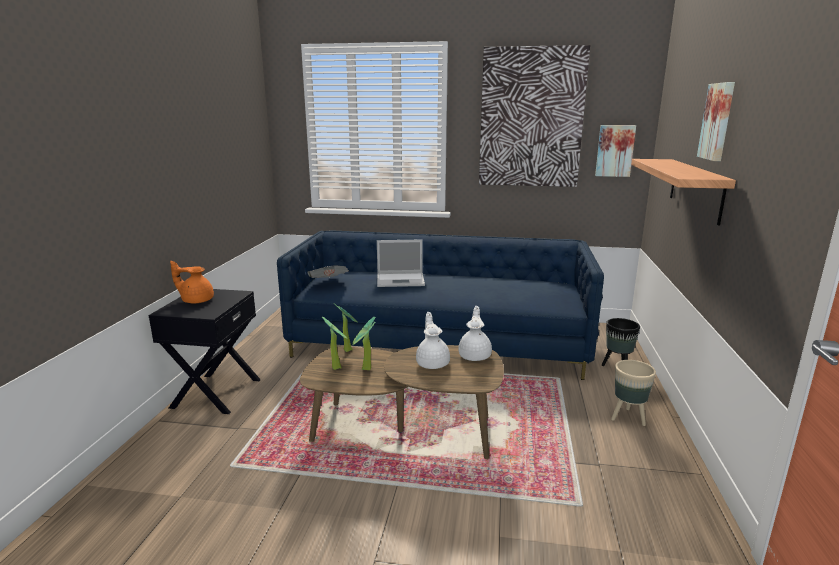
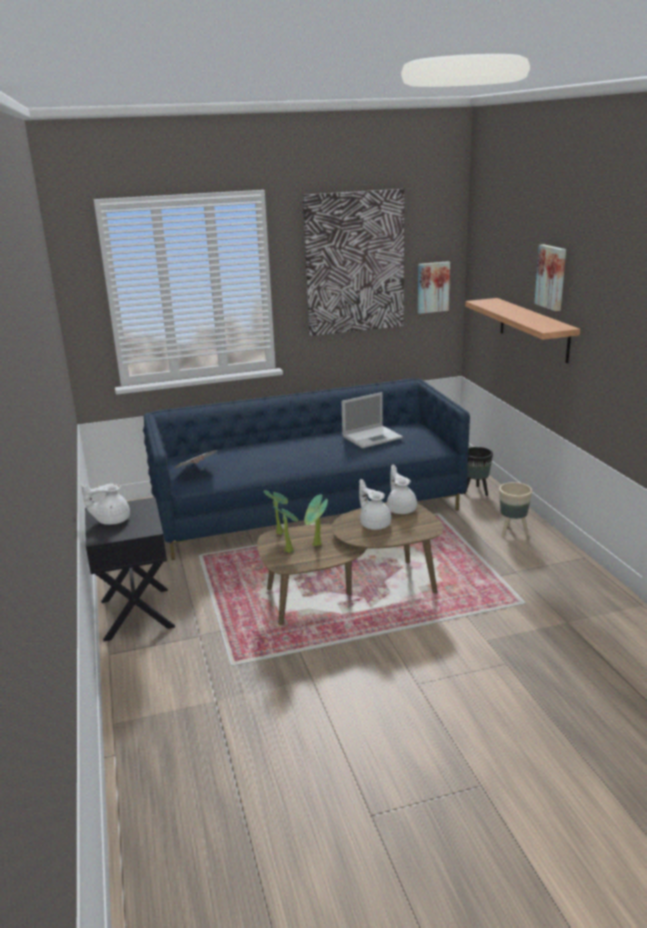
camera: 25 degrees left, 5 degrees up
(196, 300) = (111, 520): orange teapot -> white teapot
(401, 280) = (268, 452): laptop -> laptop (373, 437)

